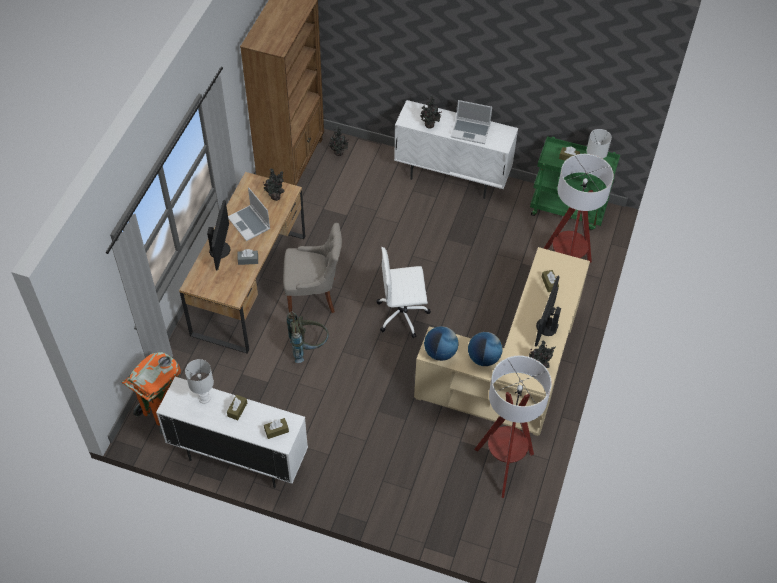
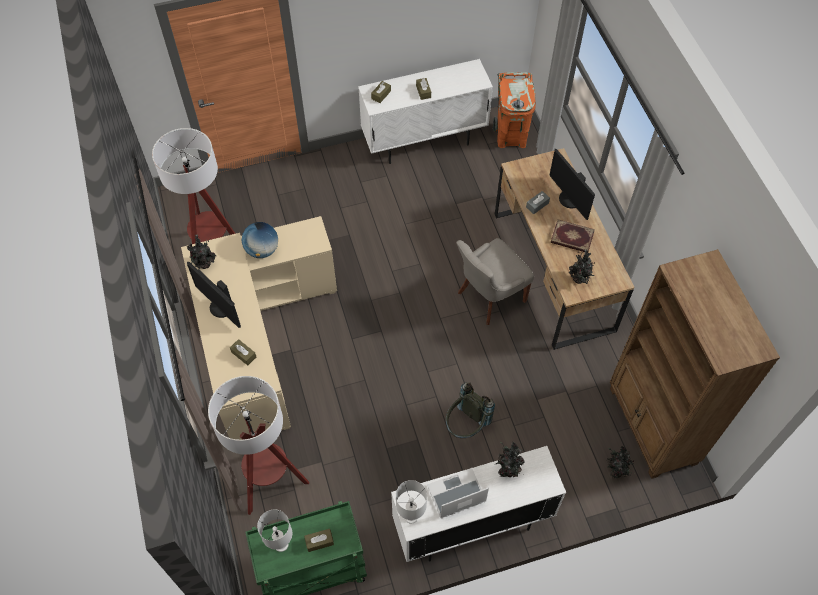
camera: 145 degrees right, 5 degrees up
(205, 398) = (454, 85): white table lamp -> white table lamp (410, 516)
(250, 224) = (572, 238): laptop -> book
(308, 347) = (451, 249): grey backpack -> grey backpack (466, 426)
(403, 315) = (395, 329): white office chair -> none
(440, 352) = (304, 232): globe -> none
(546, 326) = (221, 307): monitor -> monitor turned 150 degrees clockwise

